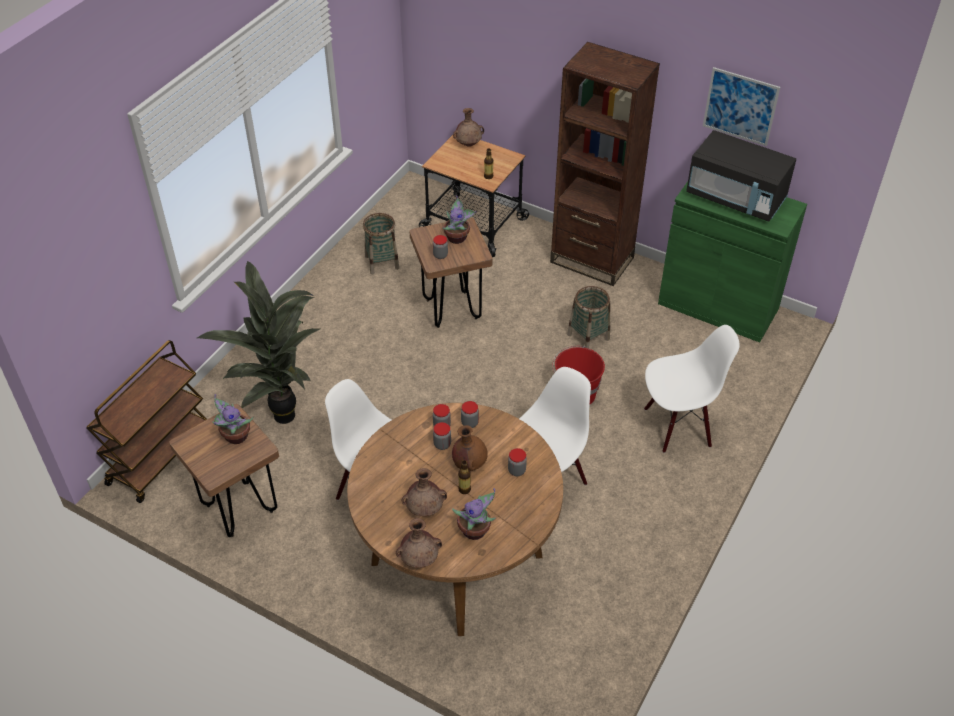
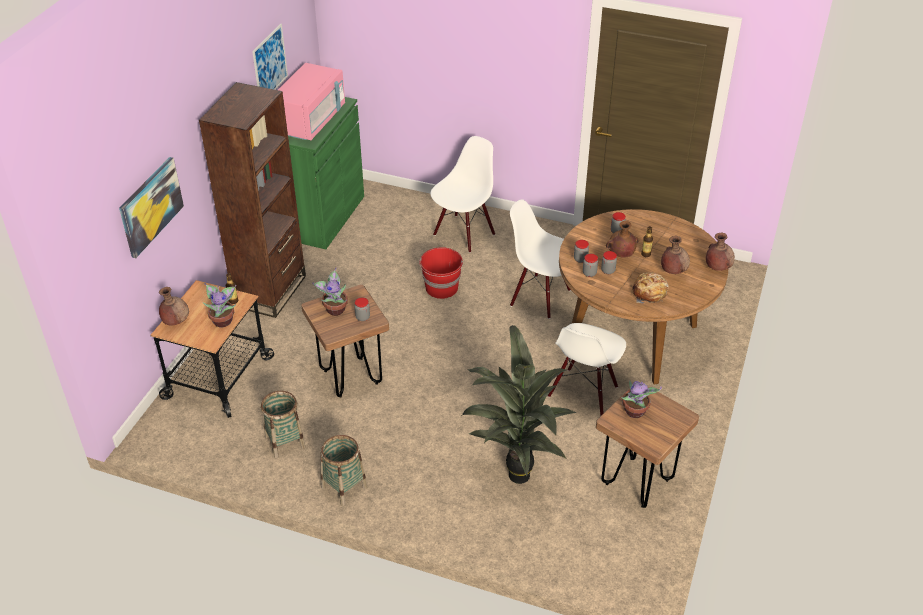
camera: 100 degrees left, 5 degrees down
(160, 455) = (598, 564): brown cart -> none
(391, 475) = (650, 293): none -> bread
(475, 531) = (680, 245): potted plant -> potted plant (223, 320)
(508, 51) = (150, 206): none -> picture
(588, 337) = (373, 286): basket -> basket (344, 487)
(677, 426) = (463, 234): white chair -> white chair turned 60 degrees clockwise
(736, 198) = (310, 121): black microwave -> pink microwave

